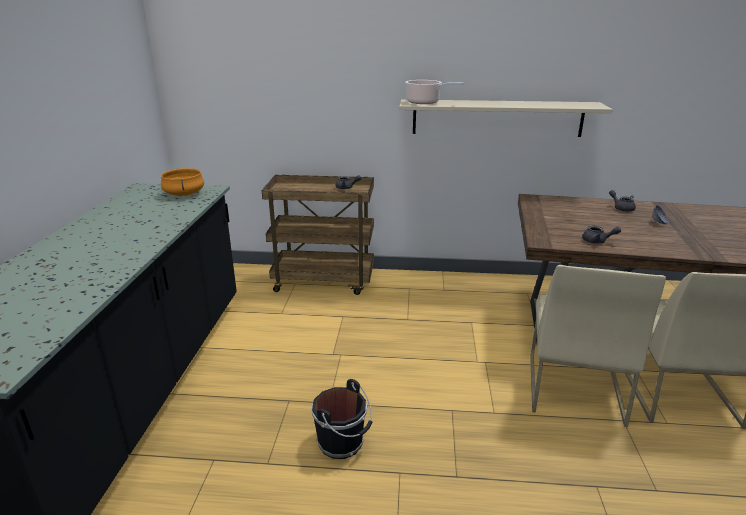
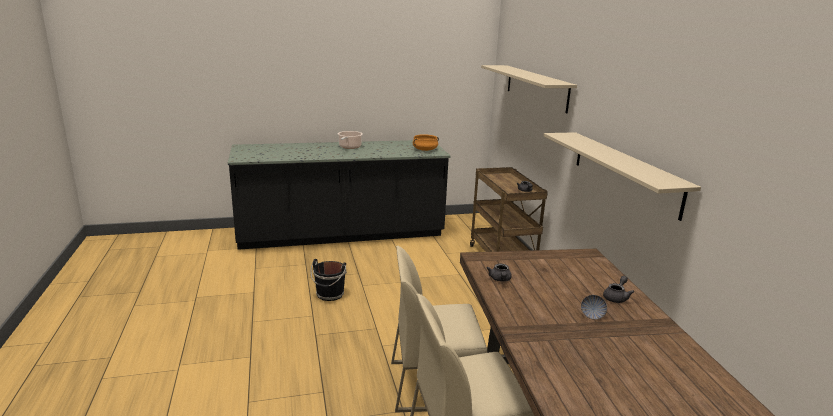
camera: 70 degrees right, 5 degrees down
(293, 62) = (536, 87): none -> beige shelf
(425, 102) = (570, 137): cooking pot -> cooking pot (349, 147)

